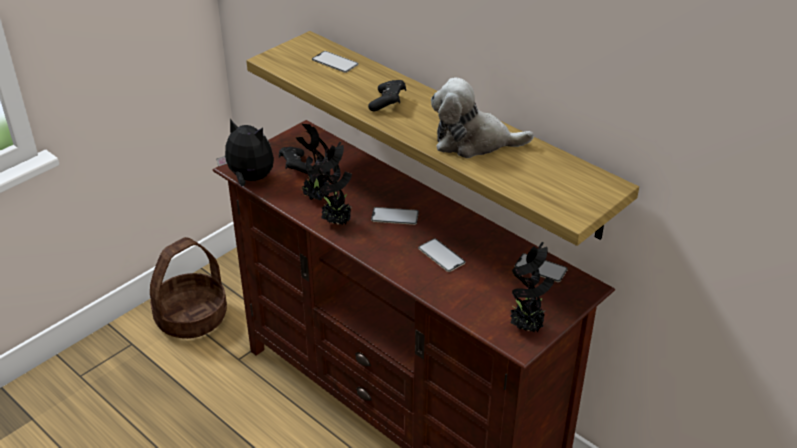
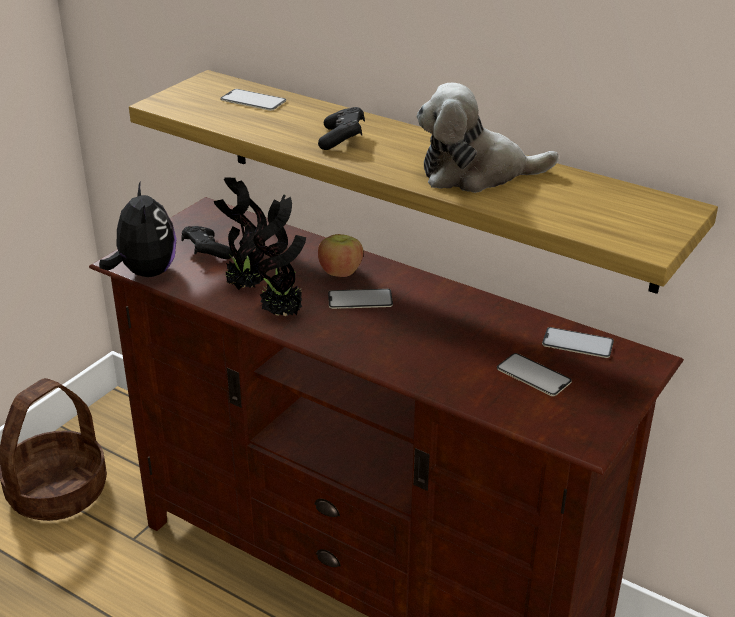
camera: 10 degrees left, 5 degrees down
(249, 179) = (145, 273): plush toy -> plush toy turned 60 degrees clockwise
(387, 192) = (340, 272): none -> apple
(441, 255) = (439, 341): phone -> phone (533, 375)
(527, 327) = (588, 419): potted plant -> none

